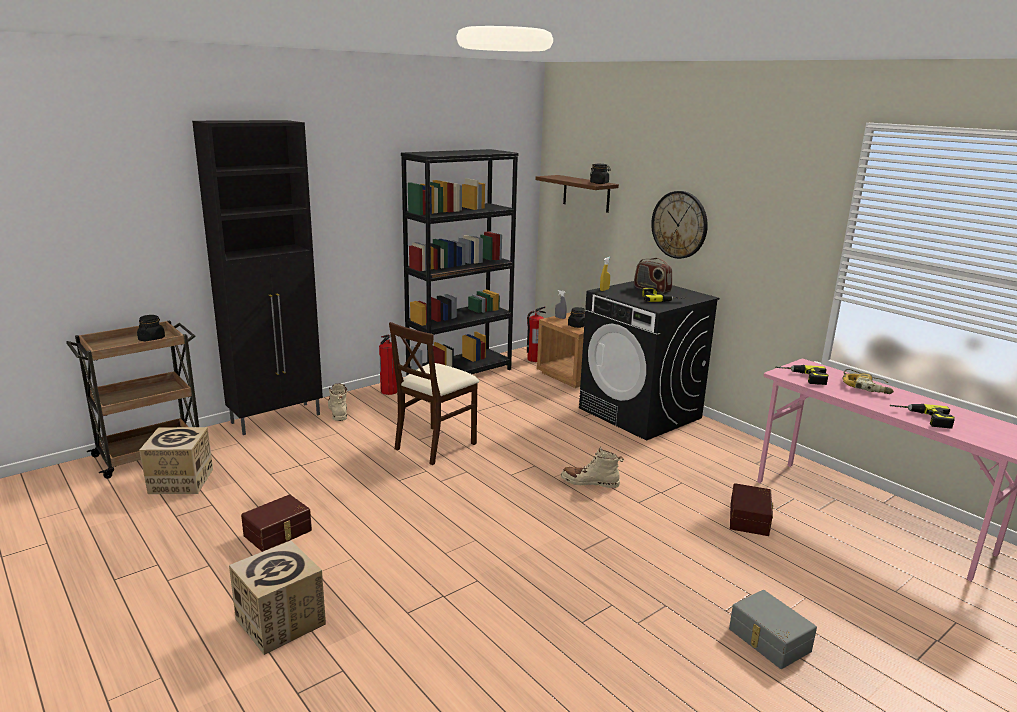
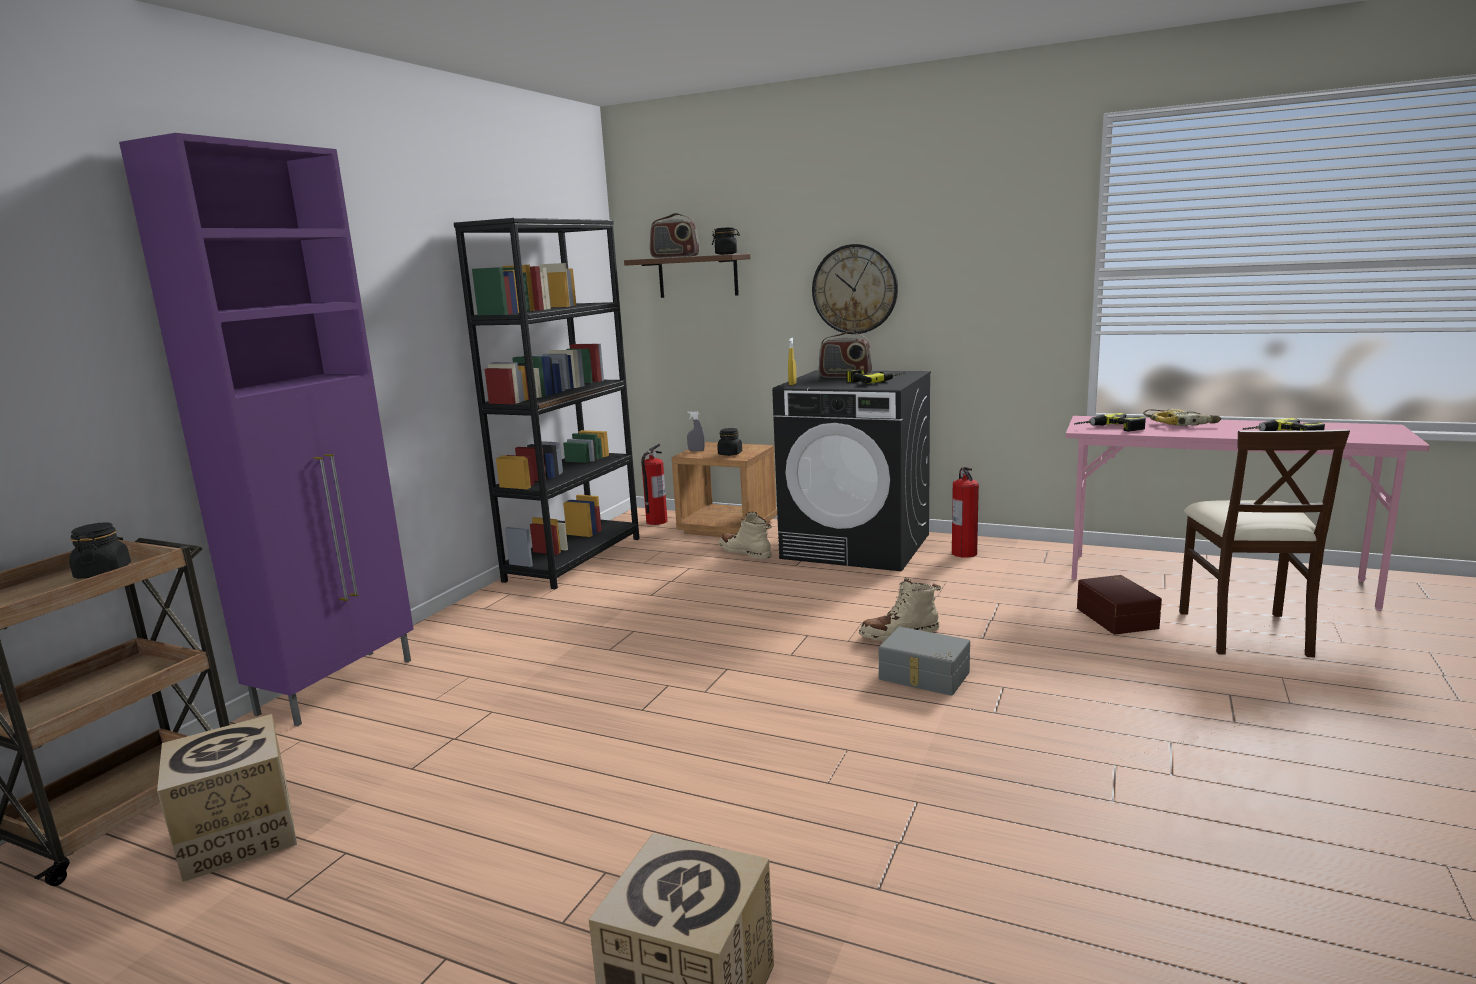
camera: 25 degrees left, 5 degrees down
(277, 418) = (339, 685): black cabinet -> purple cabinet
(278, 533) = (527, 853): brown storage box -> none
(338, 411) = (438, 649): beige boot -> beige boot (745, 552)
(389, 391) = (493, 603): fire extinguisher -> fire extinguisher (964, 553)
(435, 445) = (641, 650): beige chair -> beige chair (1245, 632)
(568, 179) = (674, 257): none -> radio
(768, 640) = (1319, 737): grey storage box -> grey storage box (923, 676)

